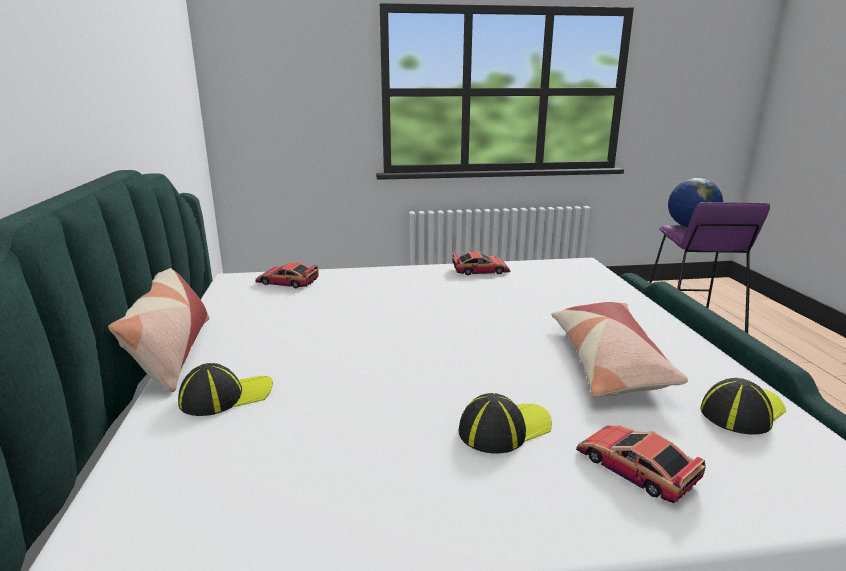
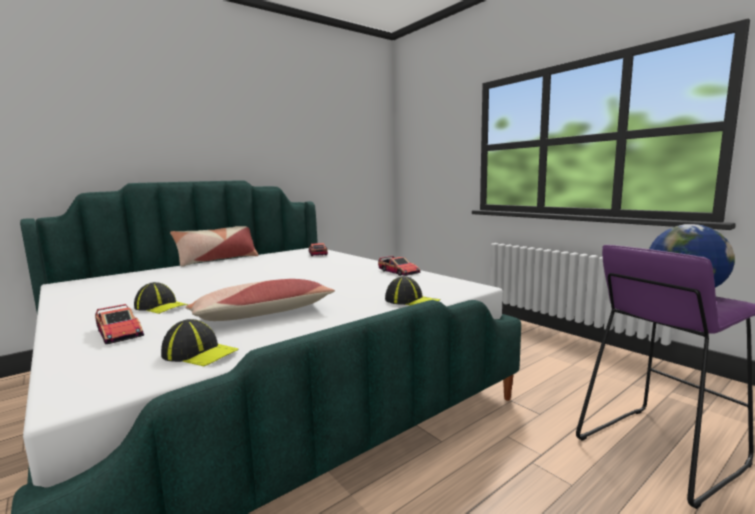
camera: 60 degrees right, 10 degrees down
(226, 396) = (182, 271): cap -> cap (412, 301)
(635, 468) = (119, 333): toy car -> toy car turned 120 degrees clockwise

